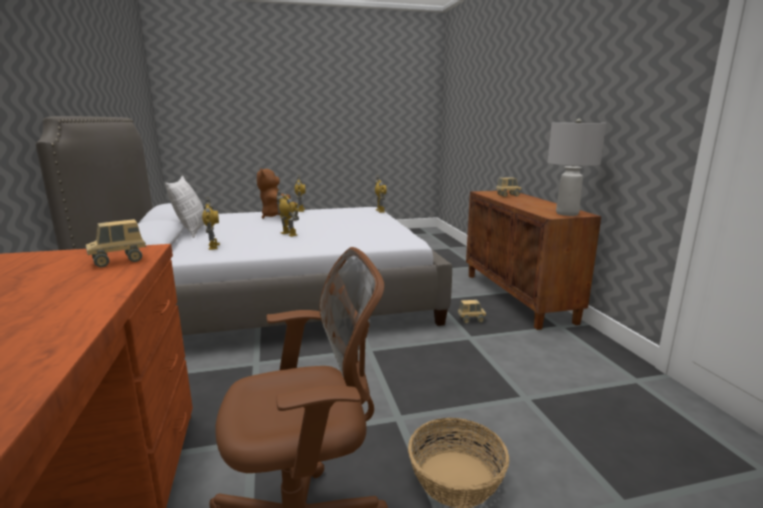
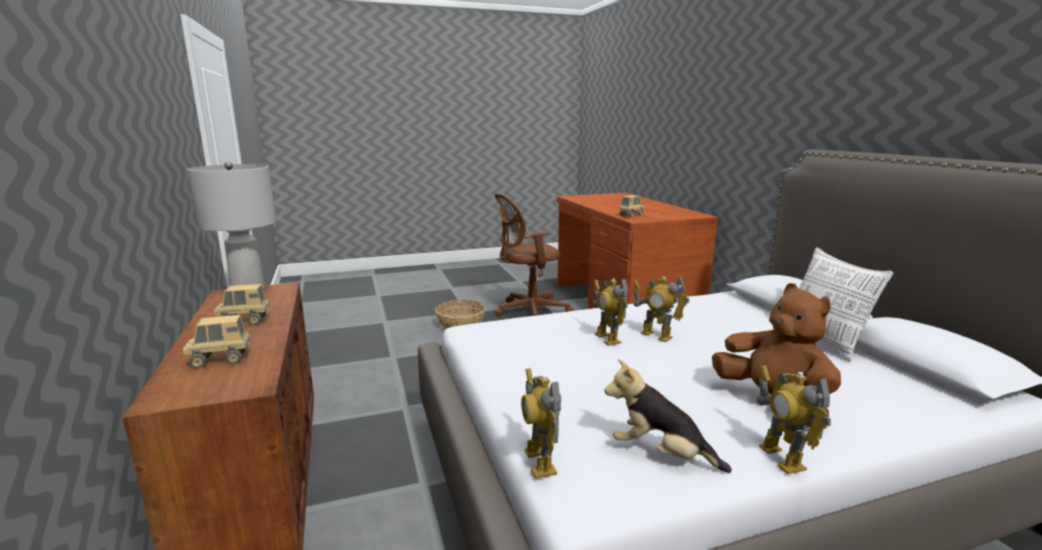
camera: 175 degrees right, 0 degrees up
(213, 246) = (716, 310): toy robot -> toy robot (607, 338)
(339, 211) = (660, 454): none -> plush toy
(471, 320) = (387, 434): toy truck -> toy truck (244, 322)

